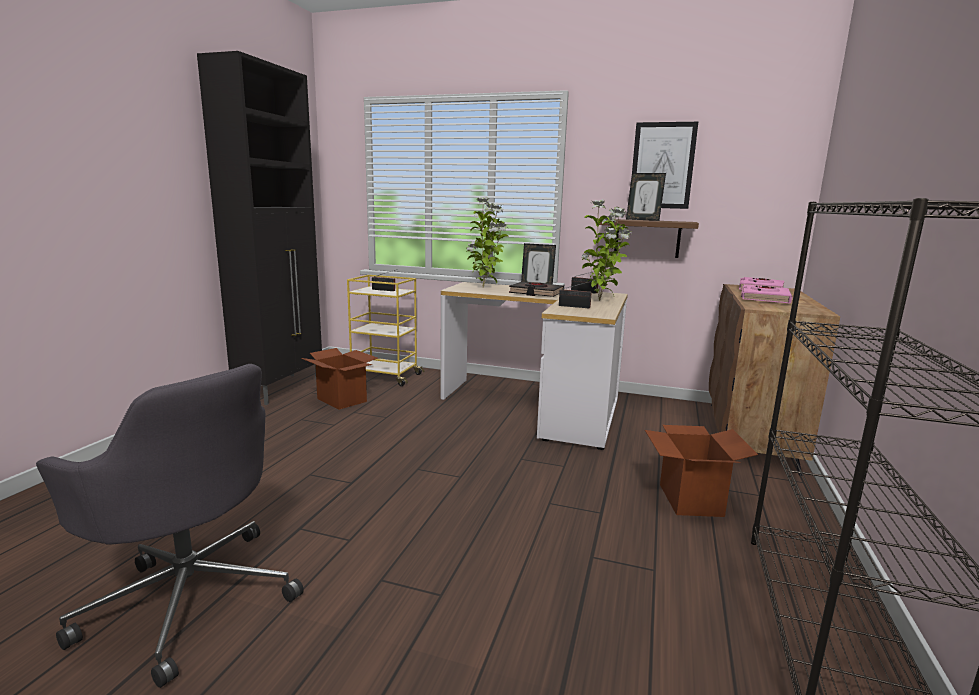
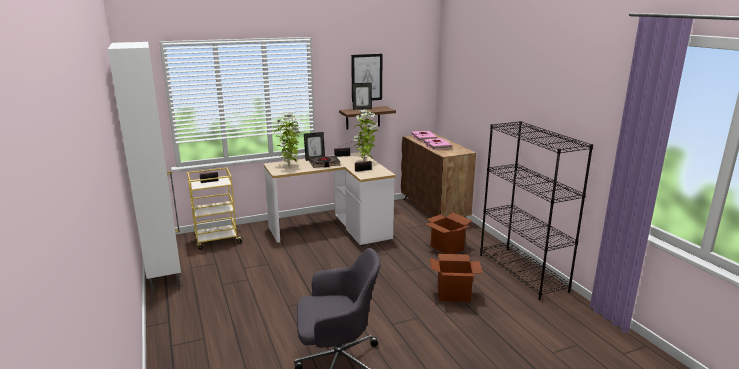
camera: 40 degrees left, 5 degrees up
(281, 388) = (165, 273): black cabinet -> white cabinet
(342, 400) = (222, 264): cardboard box -> cardboard box (453, 294)

